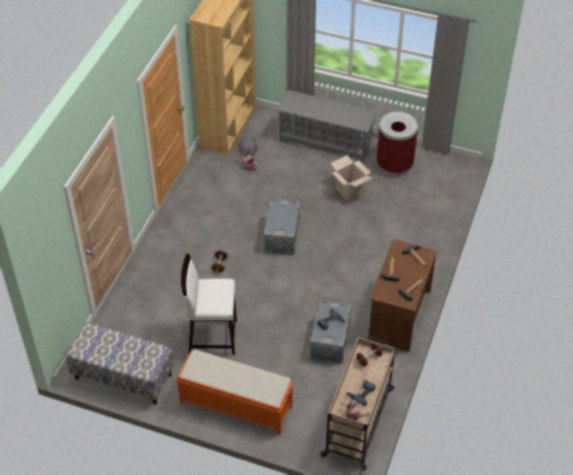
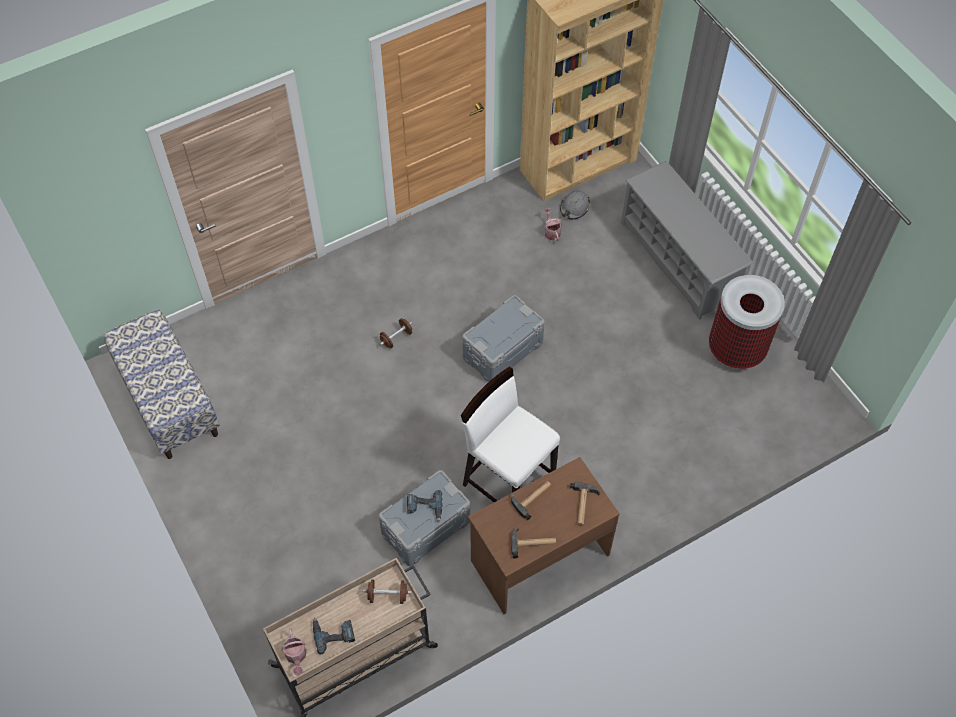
camera: 40 degrees right, 10 degrees up
(212, 336) = (303, 421): white stool -> white stool (508, 482)
(235, 404) = (246, 524): orange bench -> none
(350, 191) = (643, 347): cardboard box -> none

